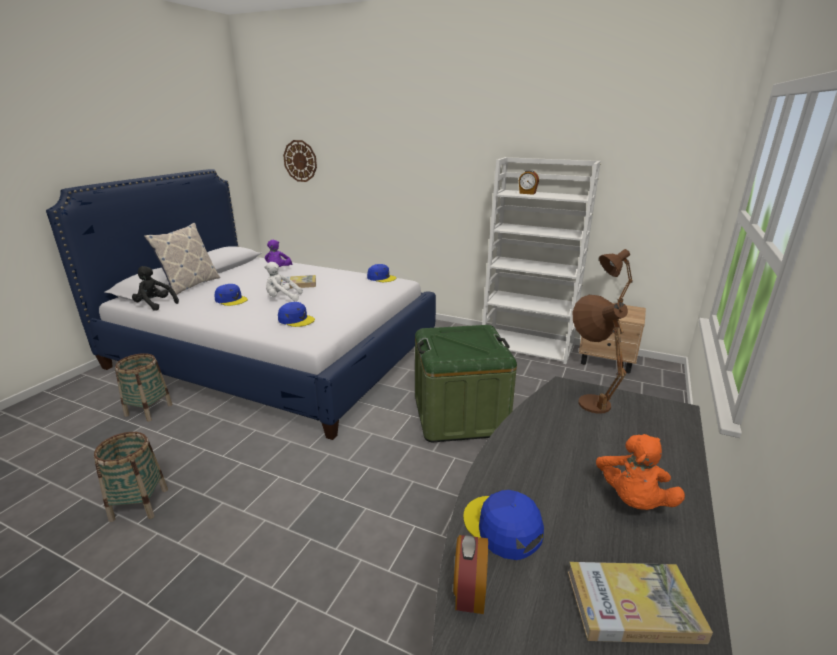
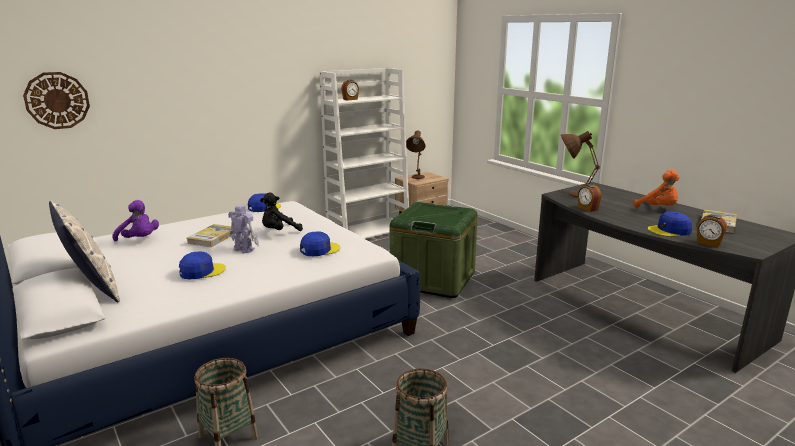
camera: 60 degrees left, 5 degrees down
(155, 305) = (129, 315): black plush toy -> black plush toy (279, 231)
(282, 298) = (243, 249): white plush toy -> toy robot
(529, 422) = (587, 209): none -> alarm clock

